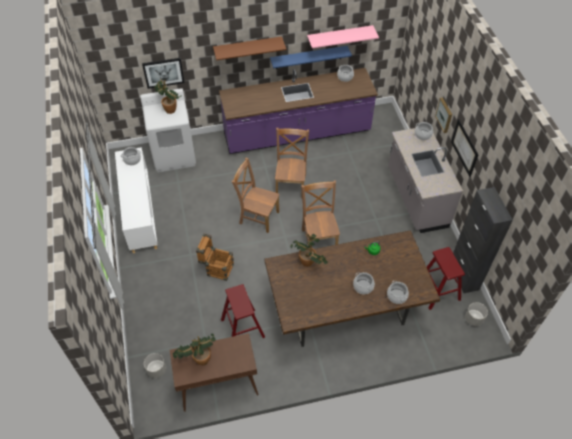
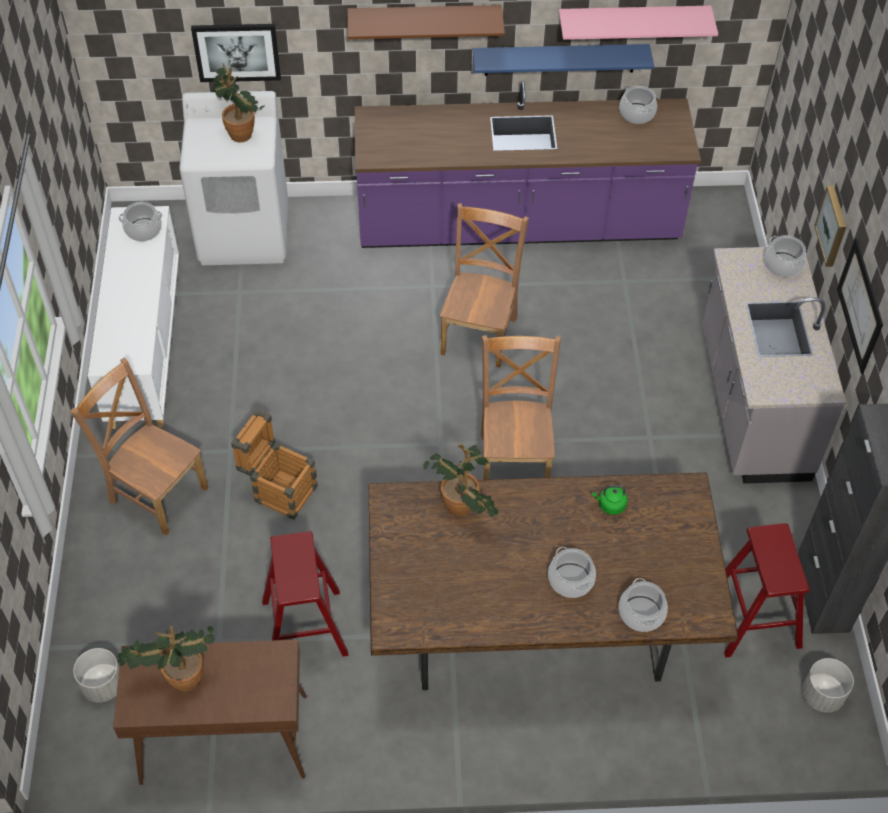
camera: 10 degrees right, 0 degrees up
(257, 216) = (391, 392): brown chair -> brown chair (156, 492)

